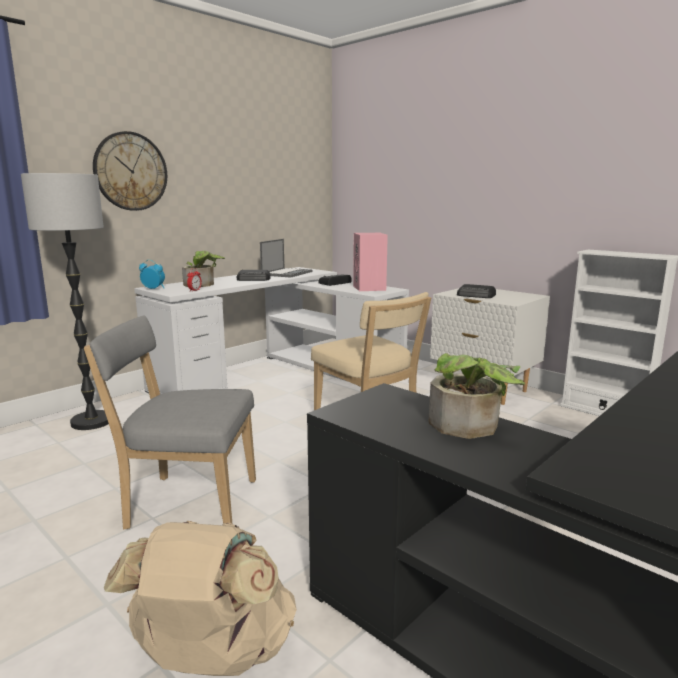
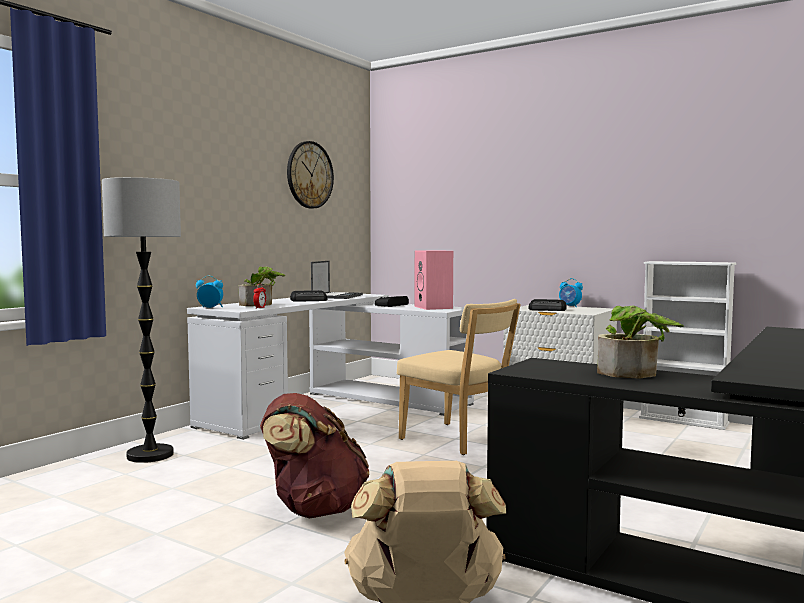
camera: 10 degrees left, 10 degrees down
(130, 171) = (188, 183): wall clock -> wall clock (309, 175)
(187, 503) = (314, 510): grey chair -> brown backpack
(503, 291) = (569, 306): none -> alarm clock

